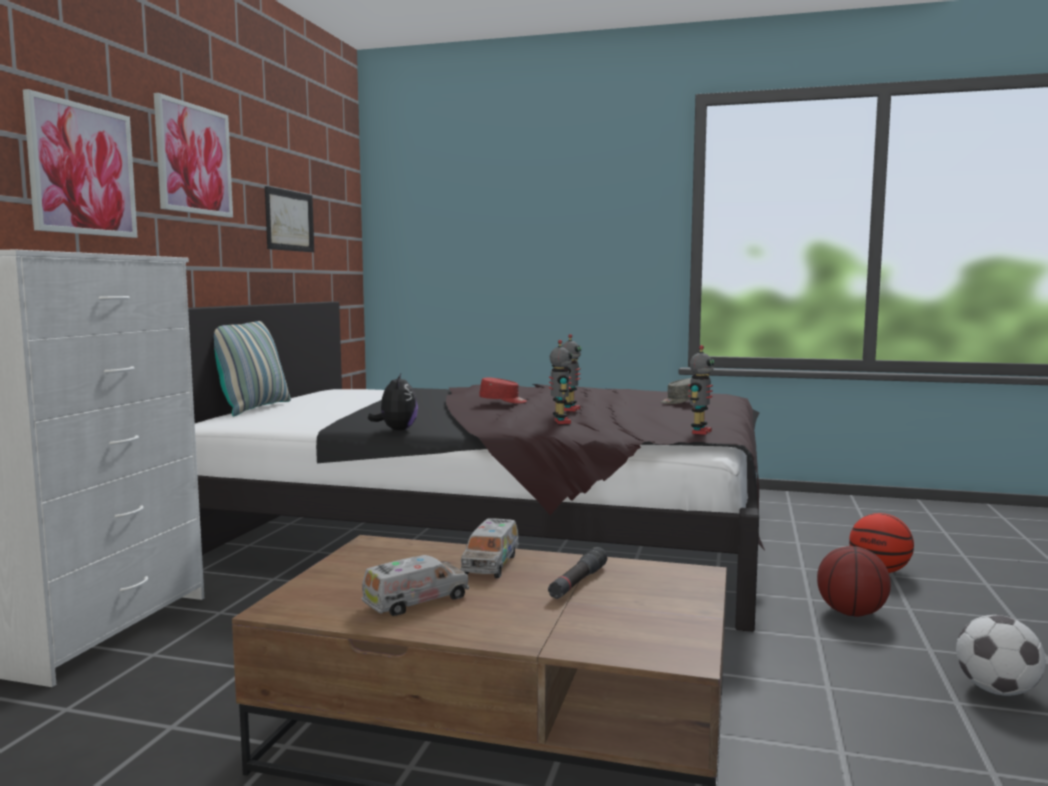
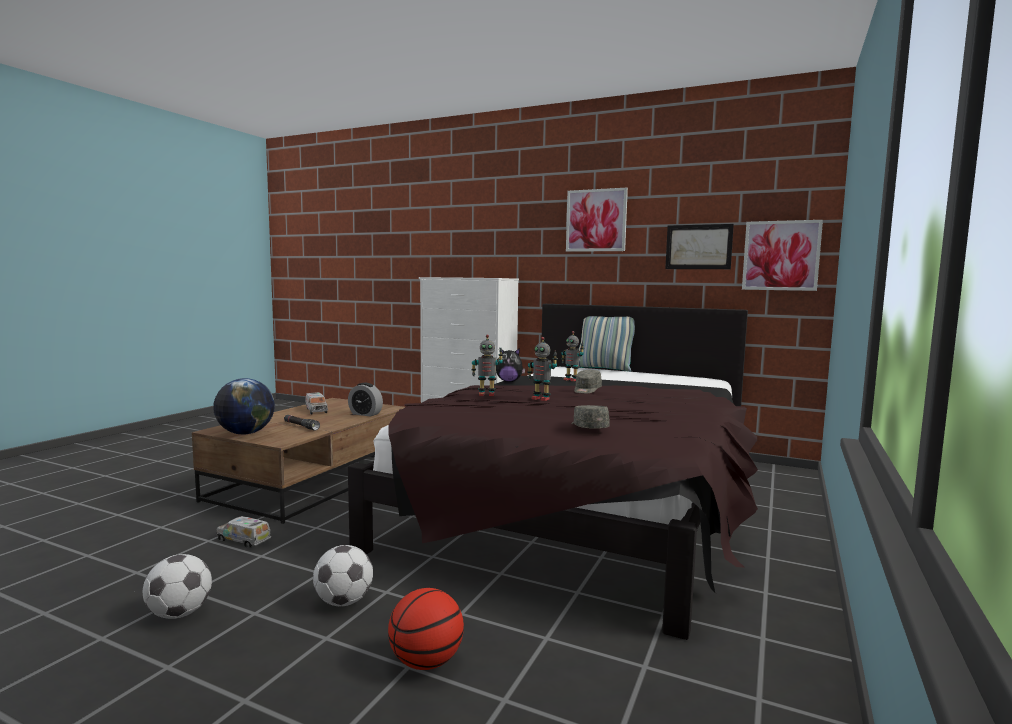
camera: 100 degrees right, 0 degrees up
(82, 170) = (520, 239): picture -> picture (781, 255)
(441, 554) = (365, 414): none -> alarm clock
(491, 563) = (343, 418): toy truck -> toy truck (243, 540)
(503, 401) = (586, 390): red cap -> grey cap
(673, 615) = (245, 433): none -> globe
(699, 432) = (428, 415): toy robot -> toy robot (571, 380)
(851, 613) = (344, 602): basketball -> football

